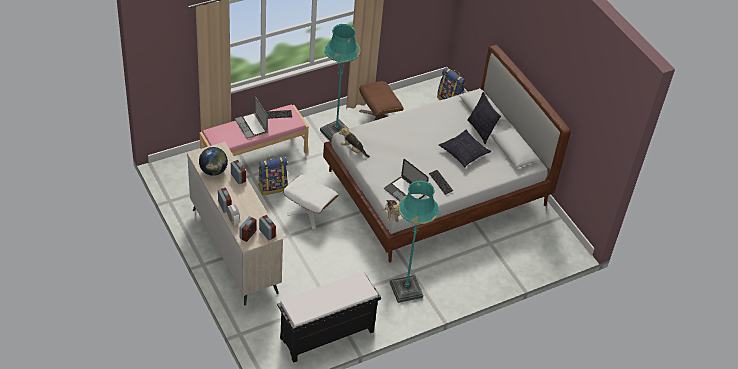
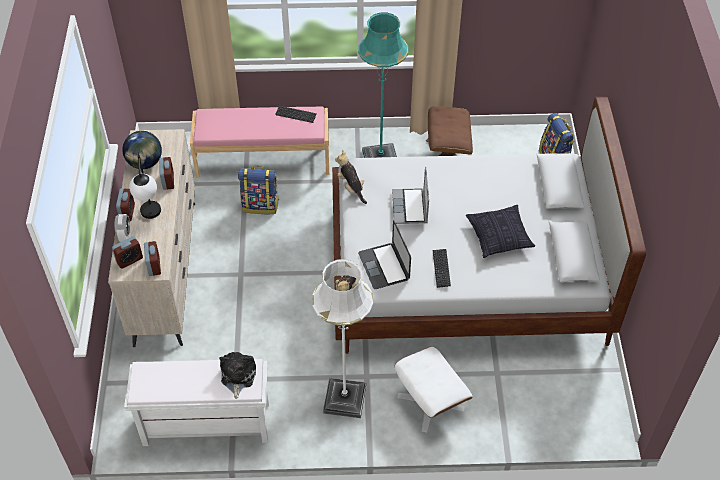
camera: 30 degrees right, 5 degrees up
(243, 204) = (151, 217): none -> table lamp
(252, 126) = (256, 121): laptop -> laptop (410, 208)
(309, 212) = (285, 251): white ottoman -> white ottoman (430, 402)
(326, 335) = (205, 425): black bench -> white bench
(354, 286) = (237, 376): none -> plush toy
(406, 290) = (344, 399): turquoise floor lamp -> white floor lamp
(481, 131) = (542, 213): pillow -> none

